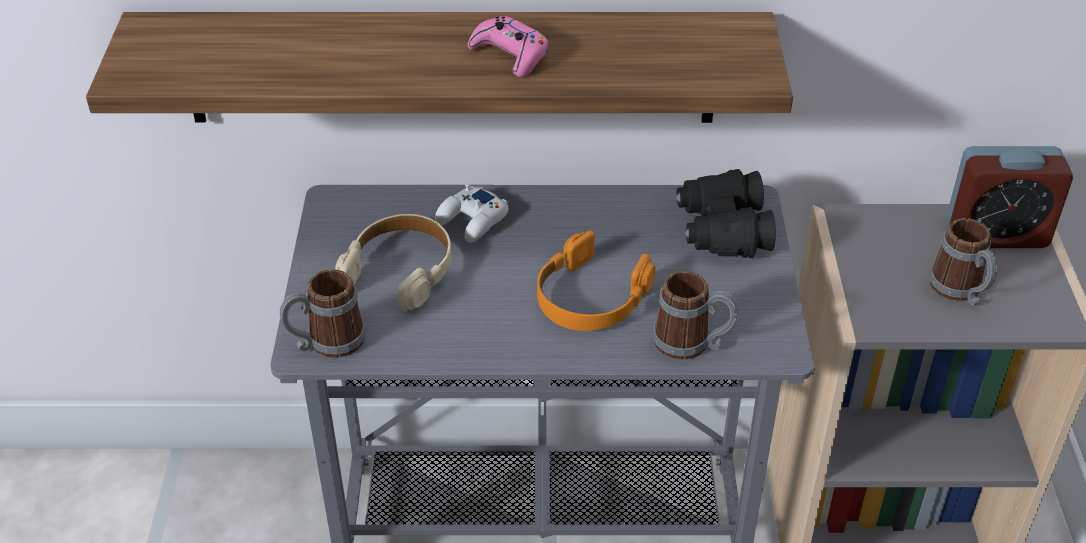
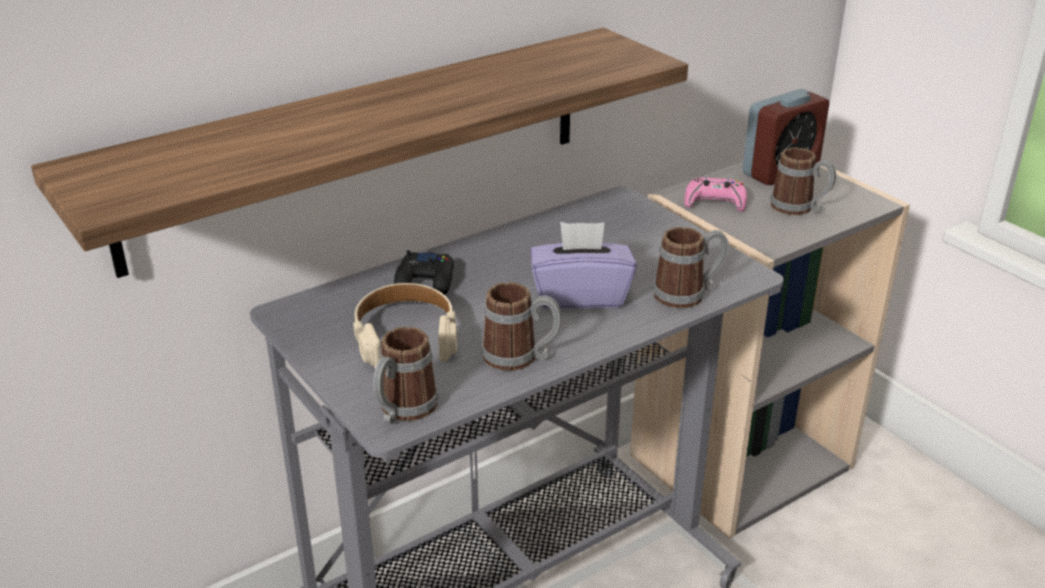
camera: 35 degrees left, 10 degrees down
(469, 337) = (520, 357): none -> mug
(472, 220) = (426, 282): white game controller -> black game controller
(510, 55) = (451, 96): pink game controller -> pink game controller (714, 202)
(590, 297) = (580, 295): orange headphones -> purple tissue box
(722, 230) = (622, 221): black binoculars -> none

